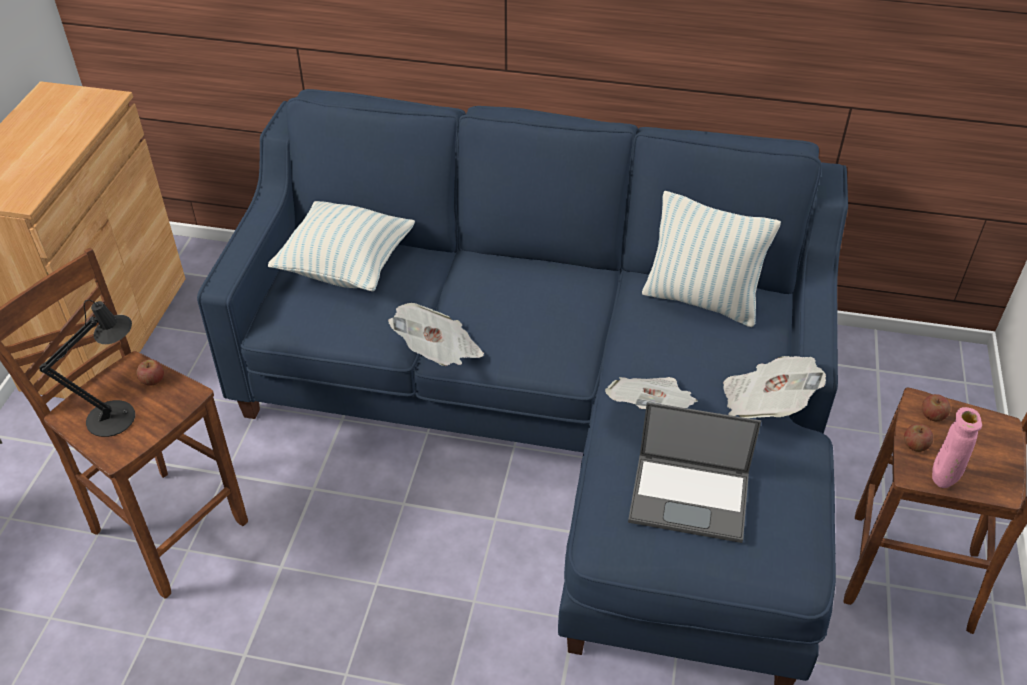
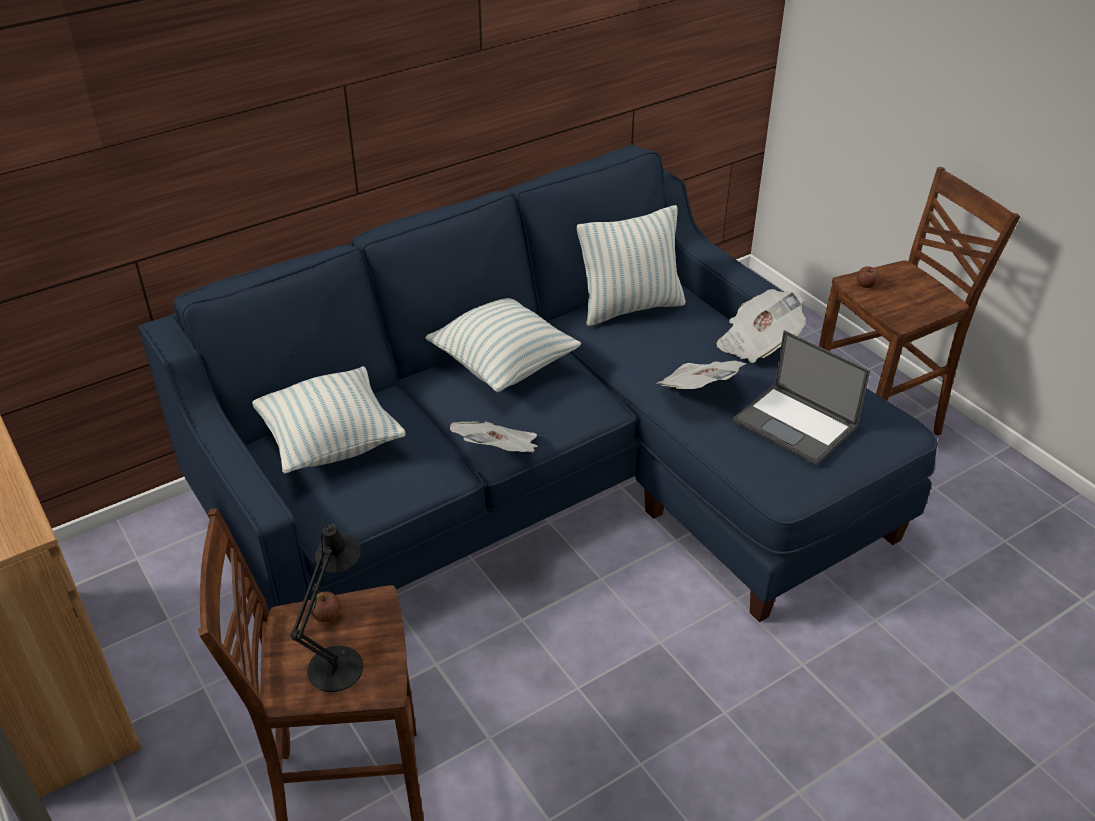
camera: 45 degrees left, 5 degrees down
(535, 286) = (504, 366): none -> pillow
(691, 497) = (796, 424): laptop -> laptop turned 75 degrees clockwise
(915, 445) = (881, 306): apple -> none
(942, 480) = (918, 316): pink vase -> none

